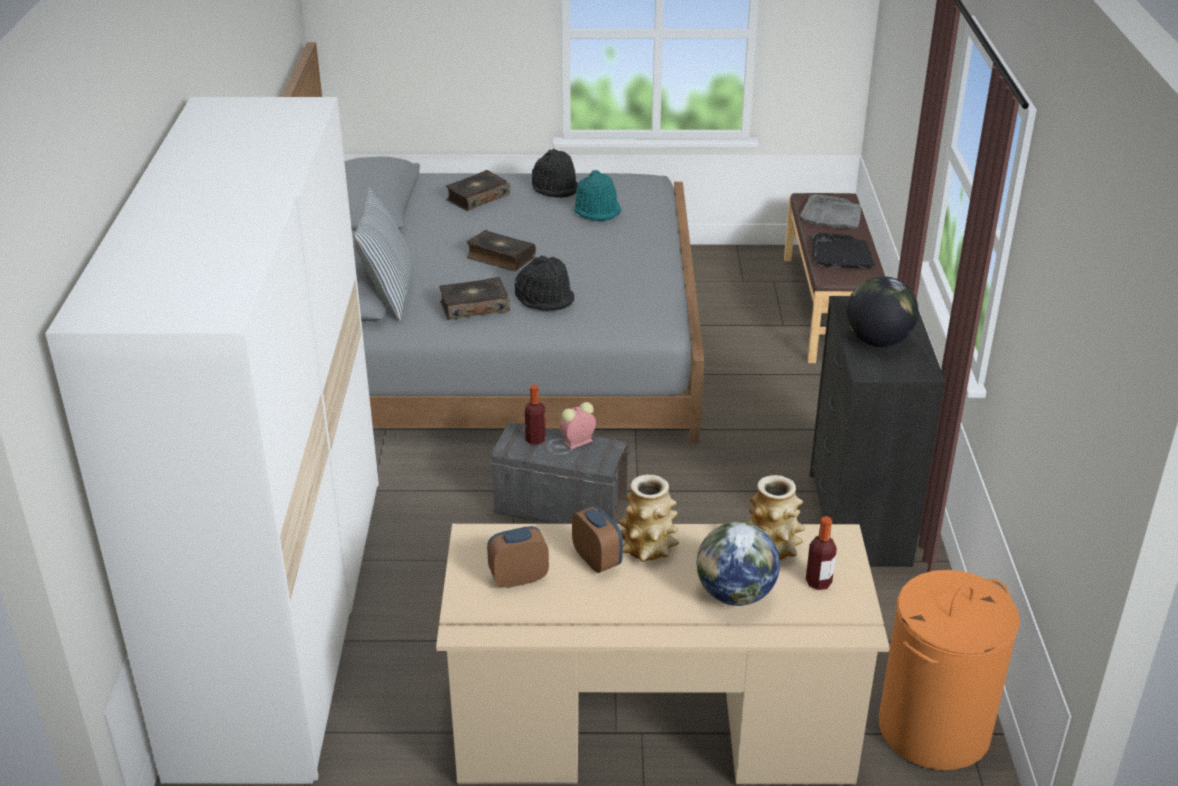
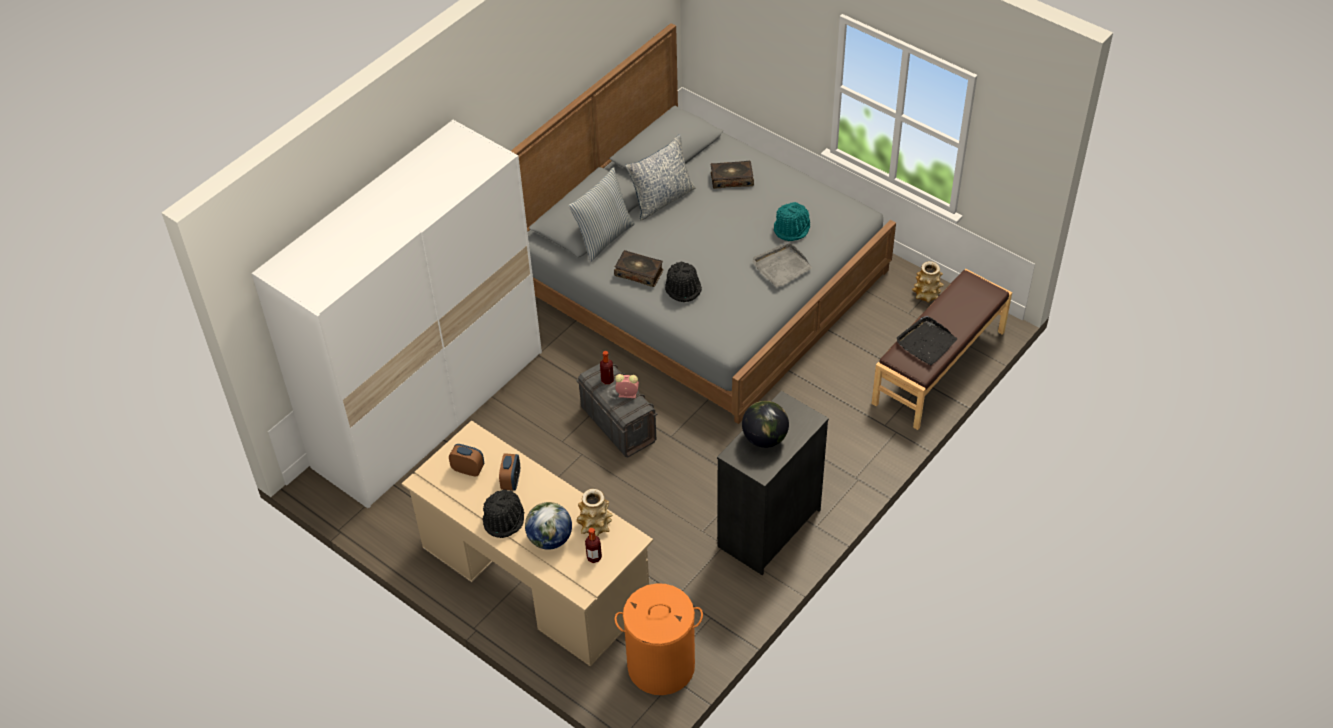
camera: 40 degrees right, 15 degrees up
(418, 240) = (661, 199): none -> pillow
(500, 258) = (692, 240): book -> none
(555, 188) = (788, 194): black hat -> black hat (504, 519)
(648, 548) = (540, 489): vase -> vase (926, 294)
(832, 216) = (964, 305): grey tray -> grey tray (781, 267)

